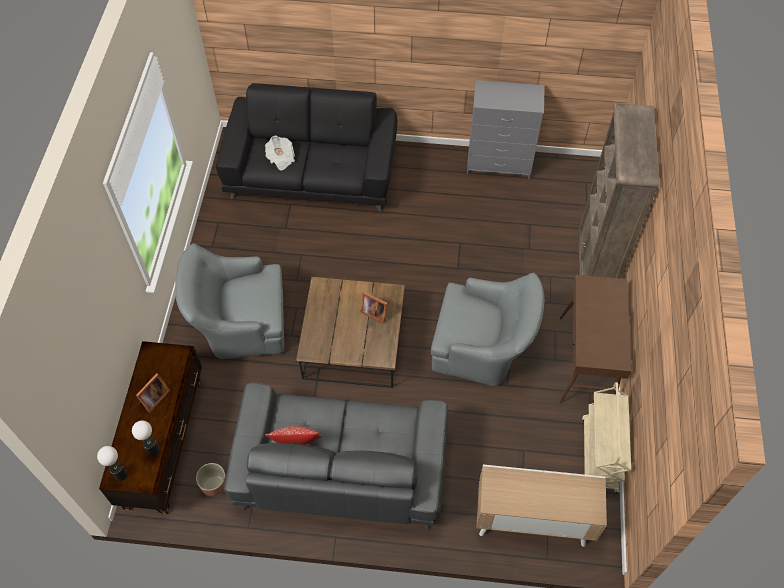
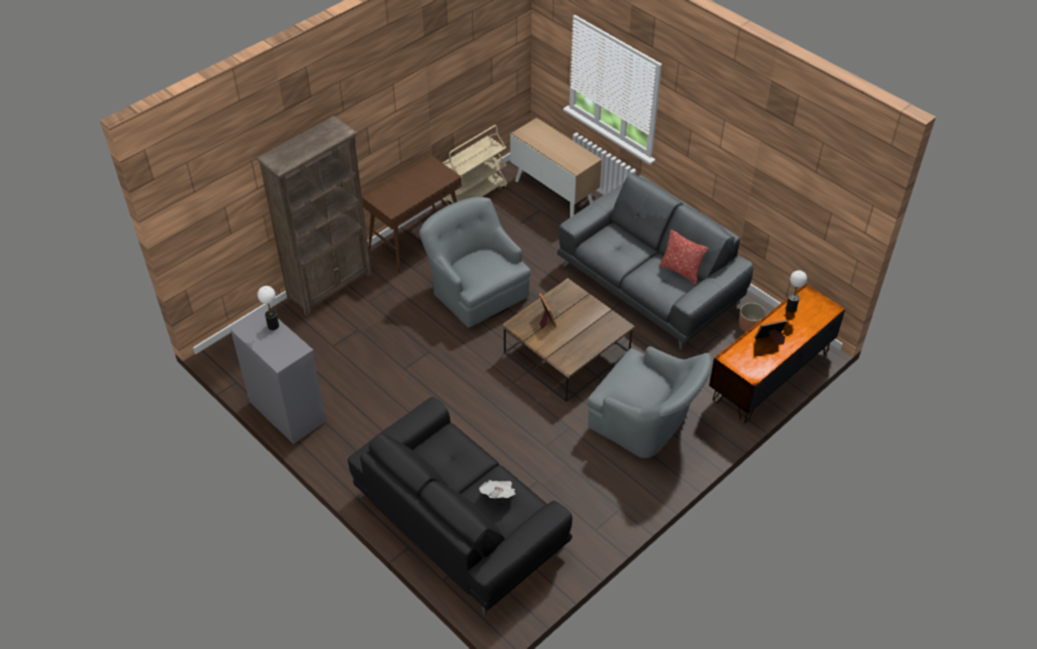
camera: 140 degrees left, 10 degrees down
(120, 474) = (824, 307): table lamp -> table lamp (273, 326)

